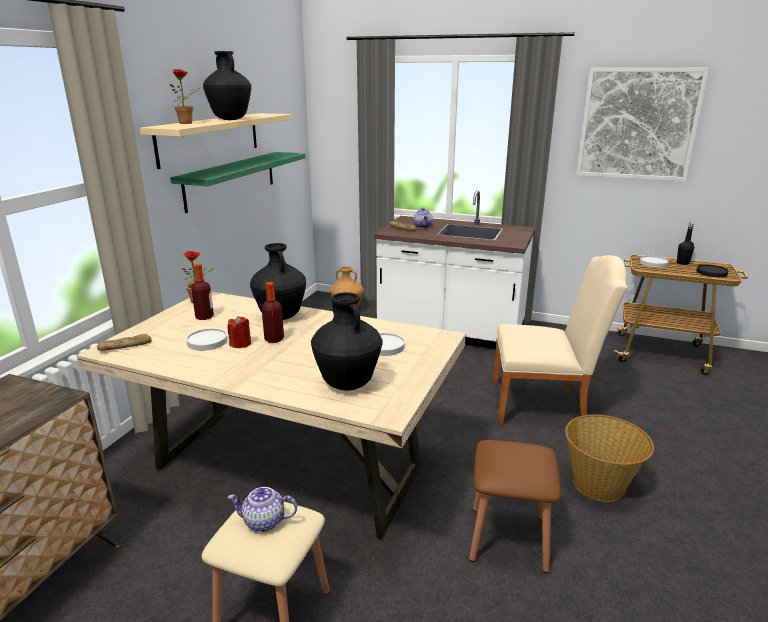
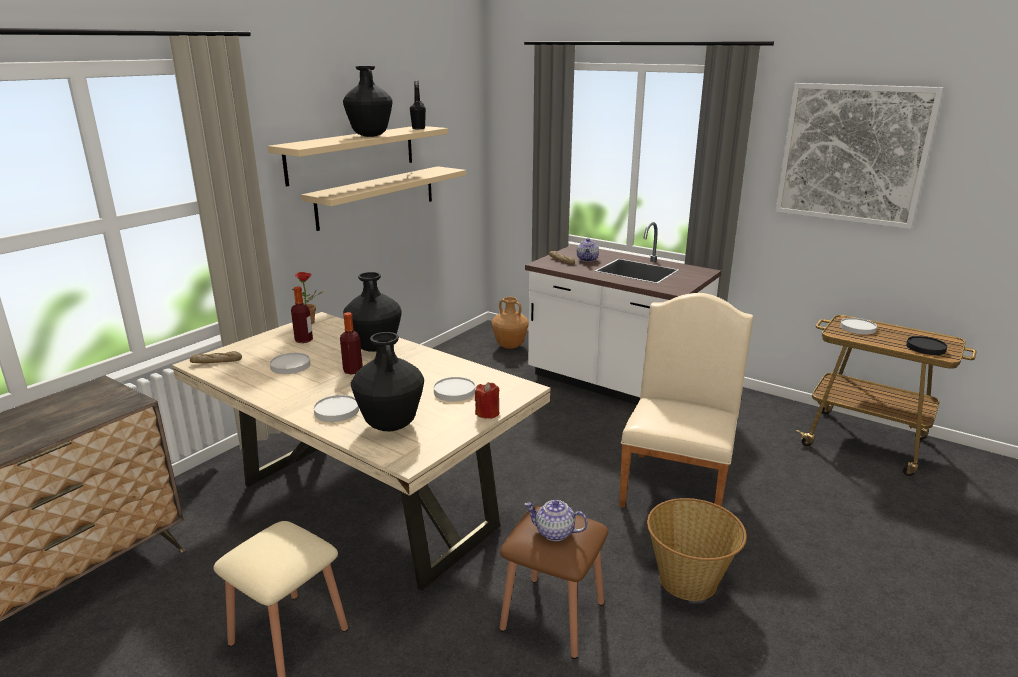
camera: 15 degrees right, 0 degrees up
(188, 123) = (321, 140): potted plant -> none
(231, 180) = (377, 197): green shelf -> beige shelf
(240, 344) = (319, 371): red candle -> red candle (487, 413)
(263, 522) = (275, 545): teapot -> teapot (554, 533)
(285, 378) = (336, 411): none -> white plate
(545, 406) = (677, 483): beige chair -> beige chair turned 90 degrees counterclockwise
(682, 263) = (898, 332): black bottle -> black bottle (418, 128)

